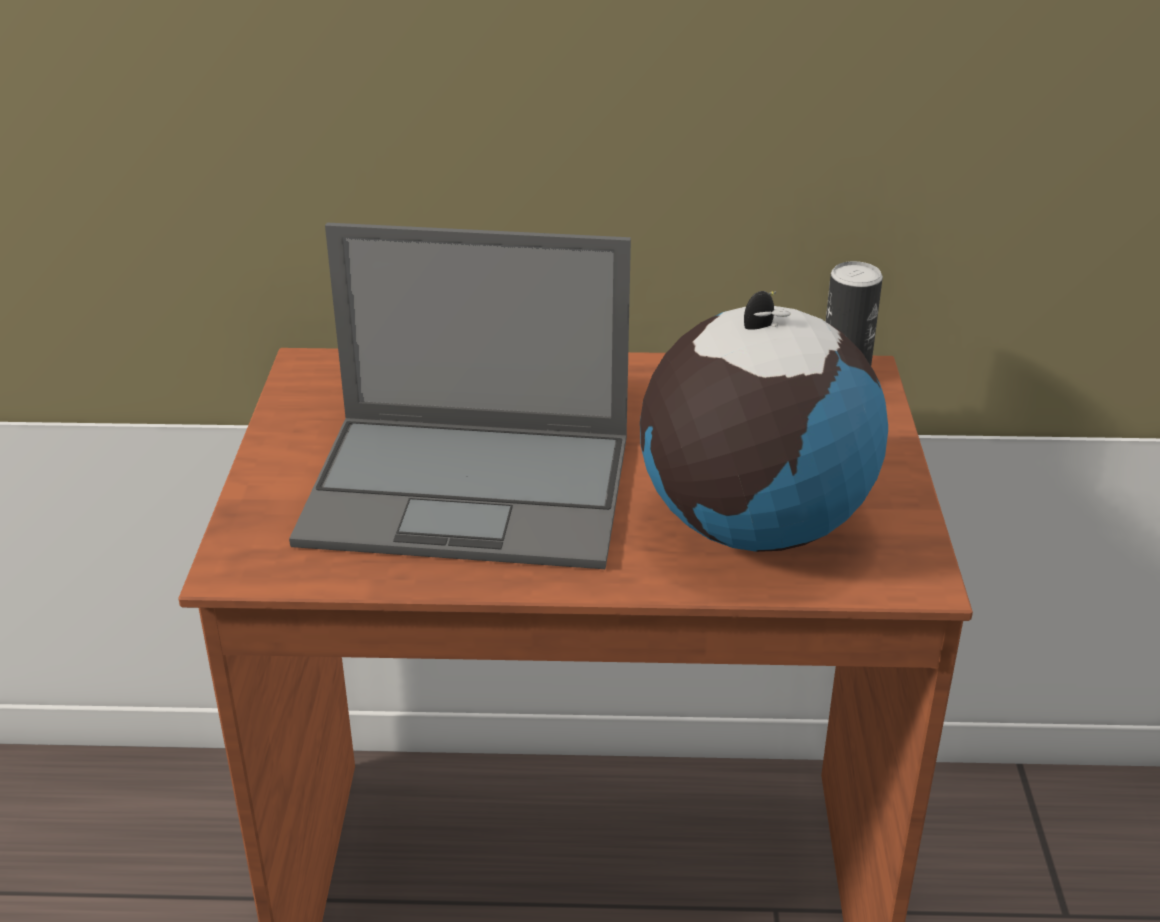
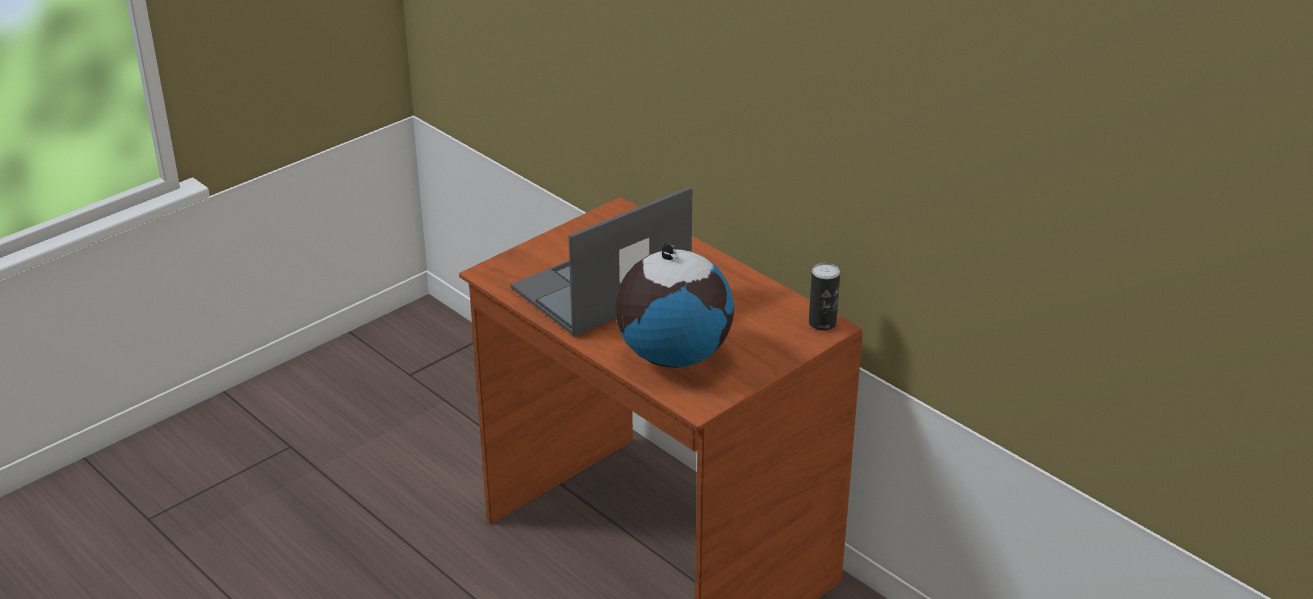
camera: 45 degrees right, 0 degrees up
(472, 489) = (600, 288): laptop -> laptop turned 90 degrees clockwise

